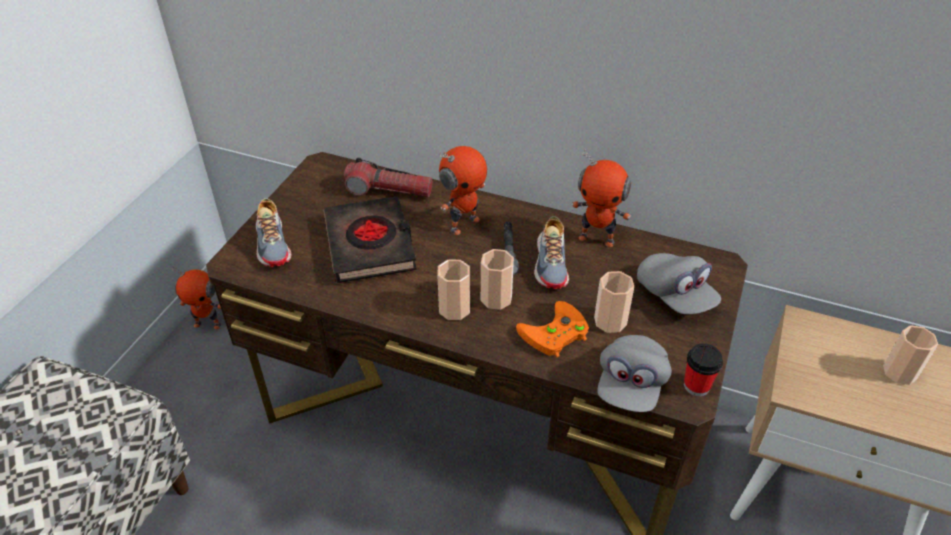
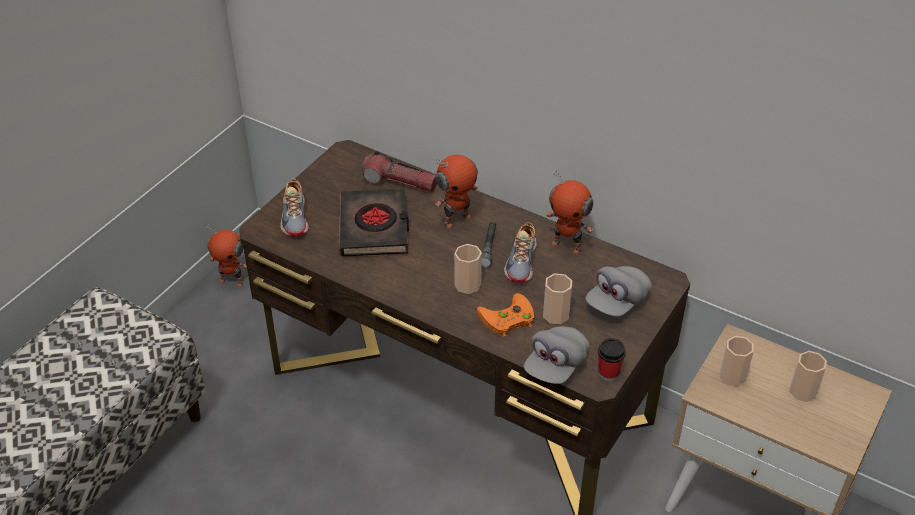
camera: 10 degrees right, 0 degrees up
(454, 309) = (431, 289): cup -> cup (732, 376)
(675, 296) = (617, 301): grey cap -> grey cap turned 60 degrees clockwise

